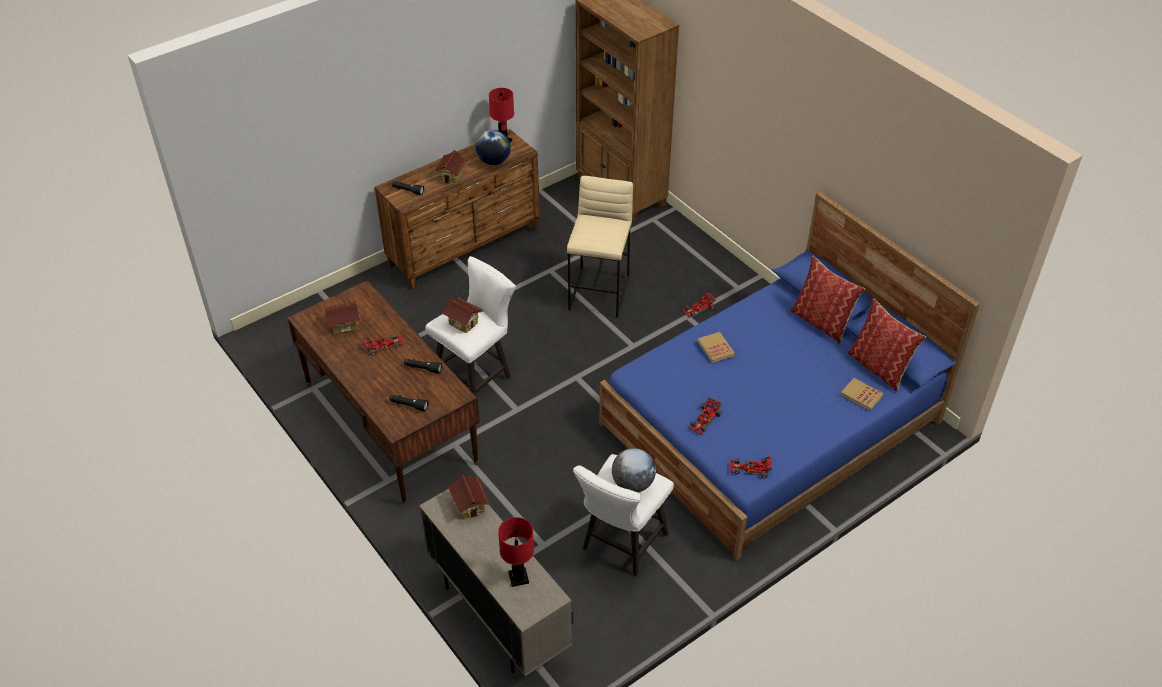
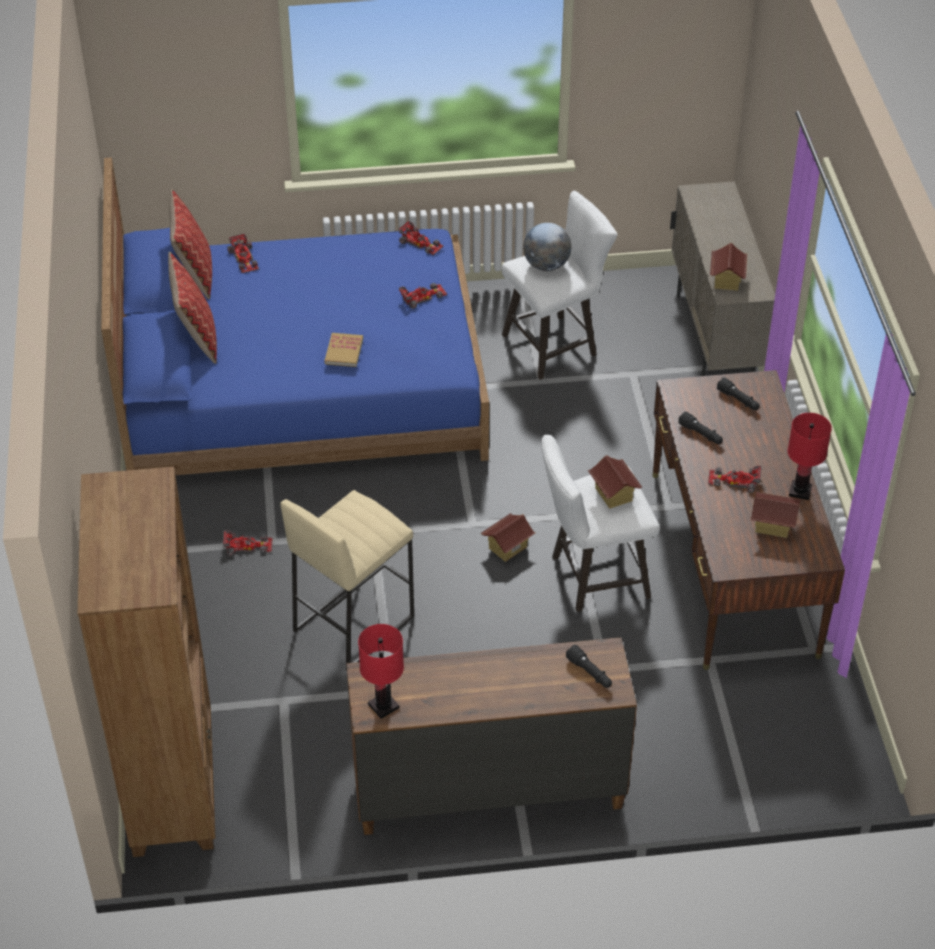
camera: 150 degrees left, 0 degrees up
(451, 177) = (508, 670): toy house -> toy house (507, 547)
(493, 161) = (425, 673): globe -> none
(519, 578) = (714, 214): red table lamp -> red table lamp (800, 490)
(861, 395) = (244, 258): book -> toy car

